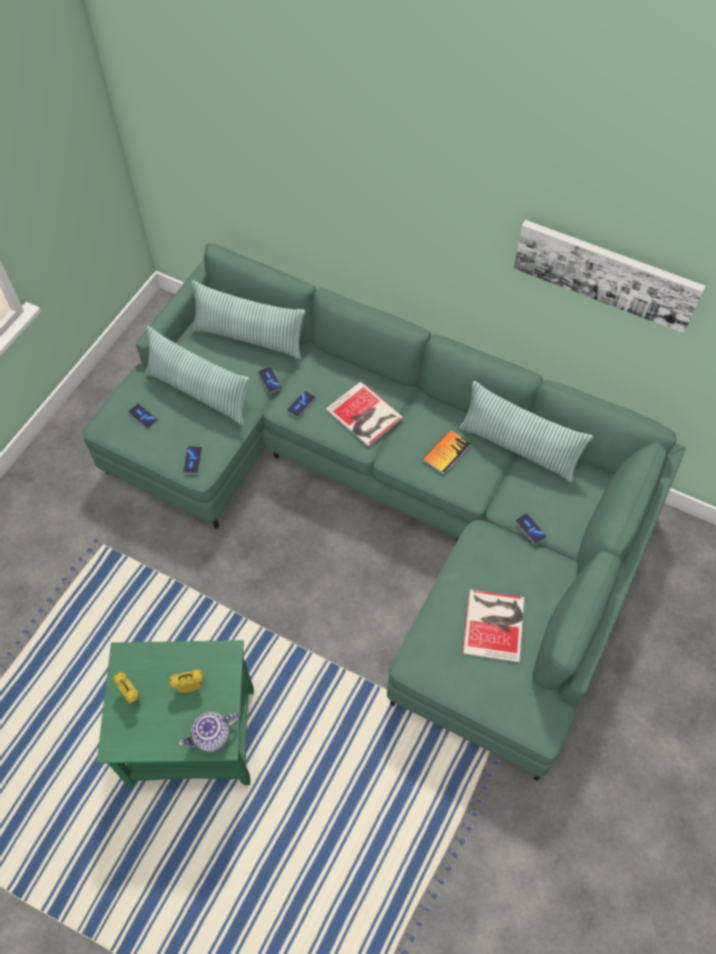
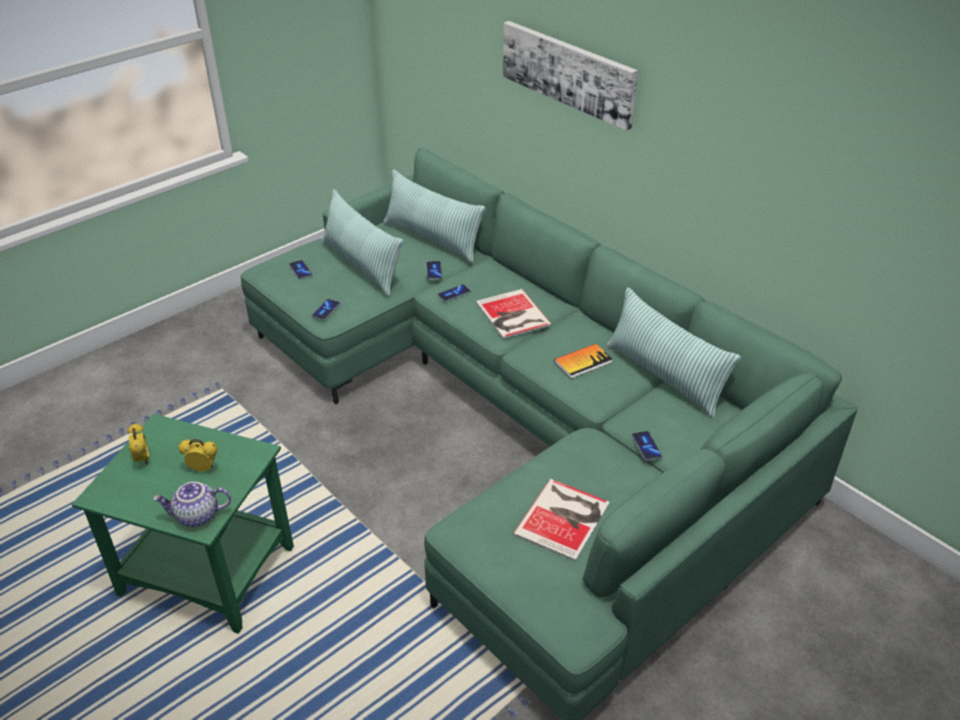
camera: 20 degrees right, 20 degrees down
(606, 273) = (774, 156): picture -> picture (568, 72)

